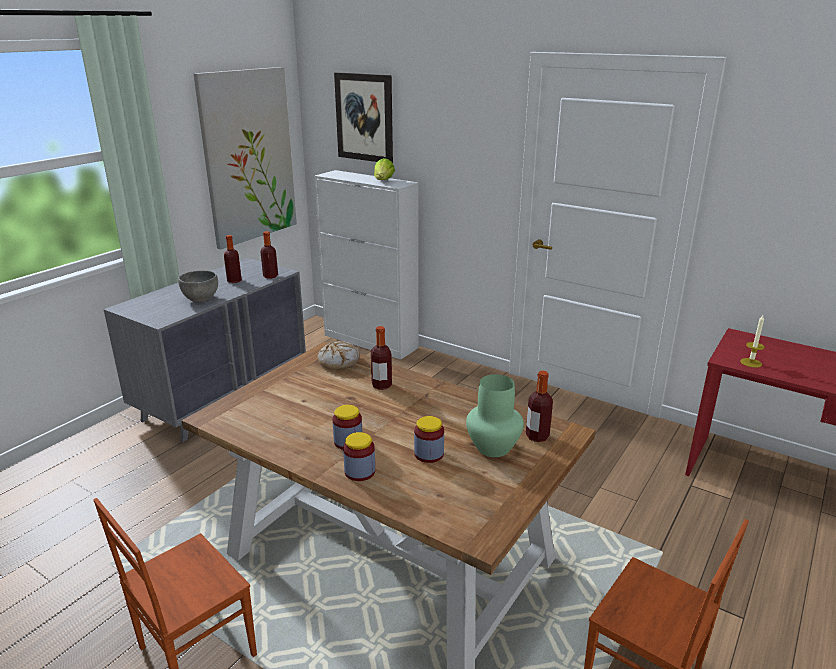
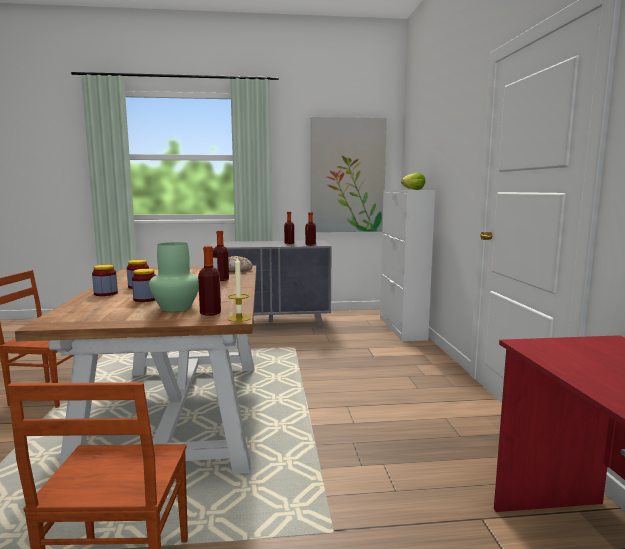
camera: 50 degrees right, 15 degrees down
(200, 299) = (254, 245): grey bowl -> none
(364, 117) = (421, 146): picture -> none
(751, 363) = (555, 354): candle -> candle (239, 318)

